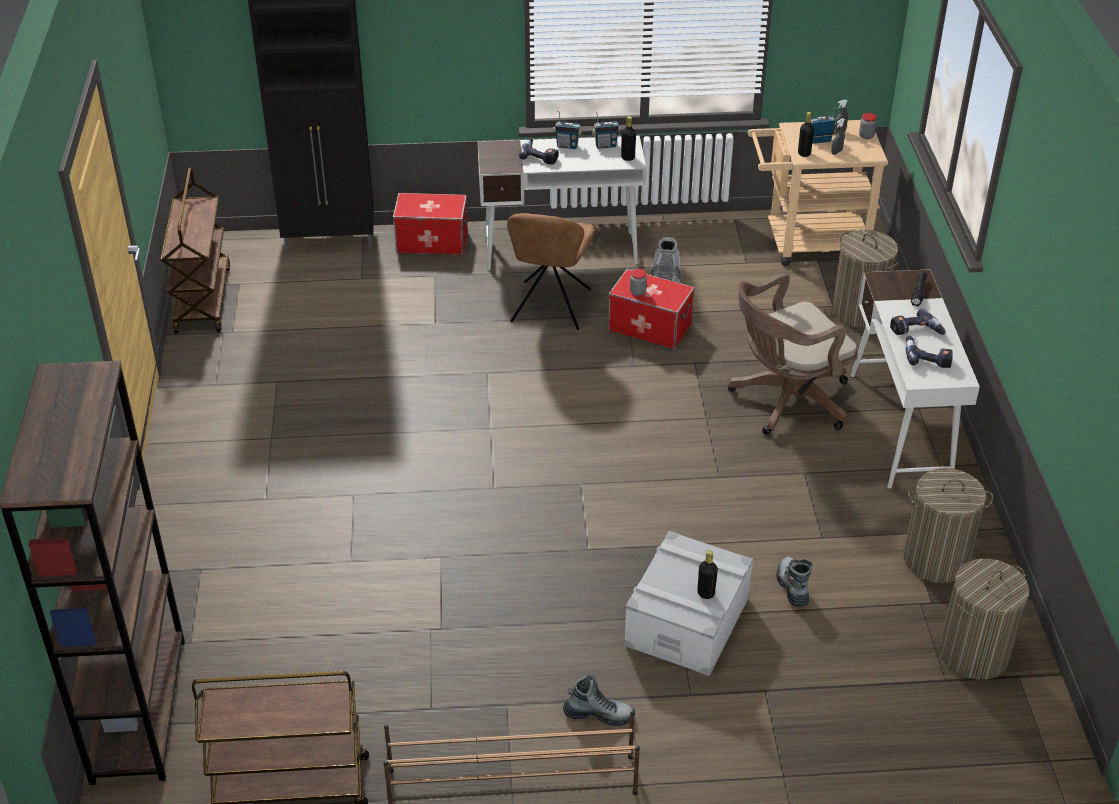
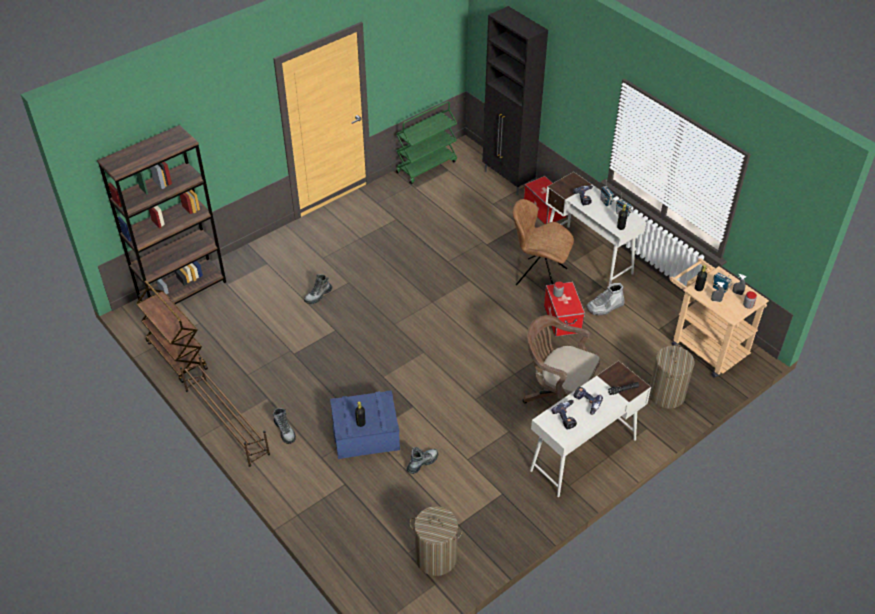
camera: 55 degrees right, 5 degrees up
(202, 299) = (426, 166): brown cart -> green cart
(344, 542) = (318, 296): none -> boot
(550, 308) = (539, 276): brown chair -> brown chair turned 45 degrees clockwise
(687, 622) = (365, 434): grey storage box -> blue storage box
(935, 560) = (491, 513): laundry basket -> none

